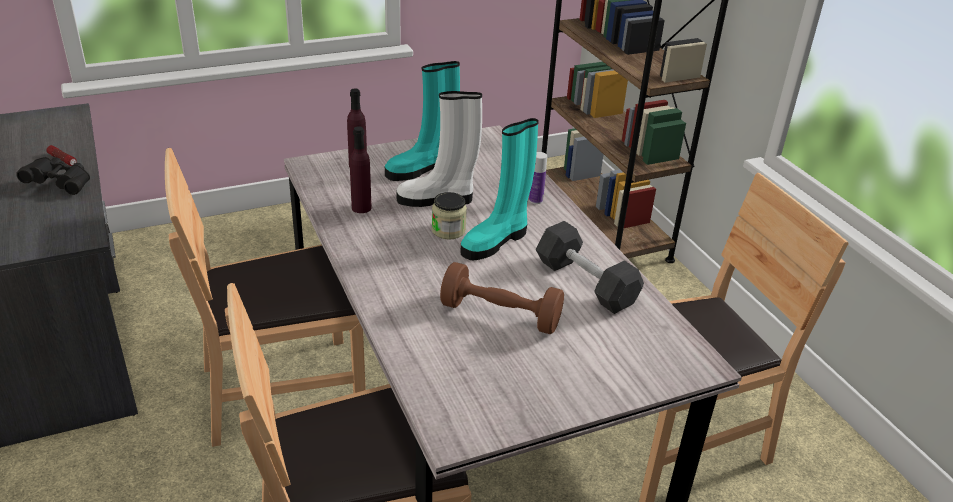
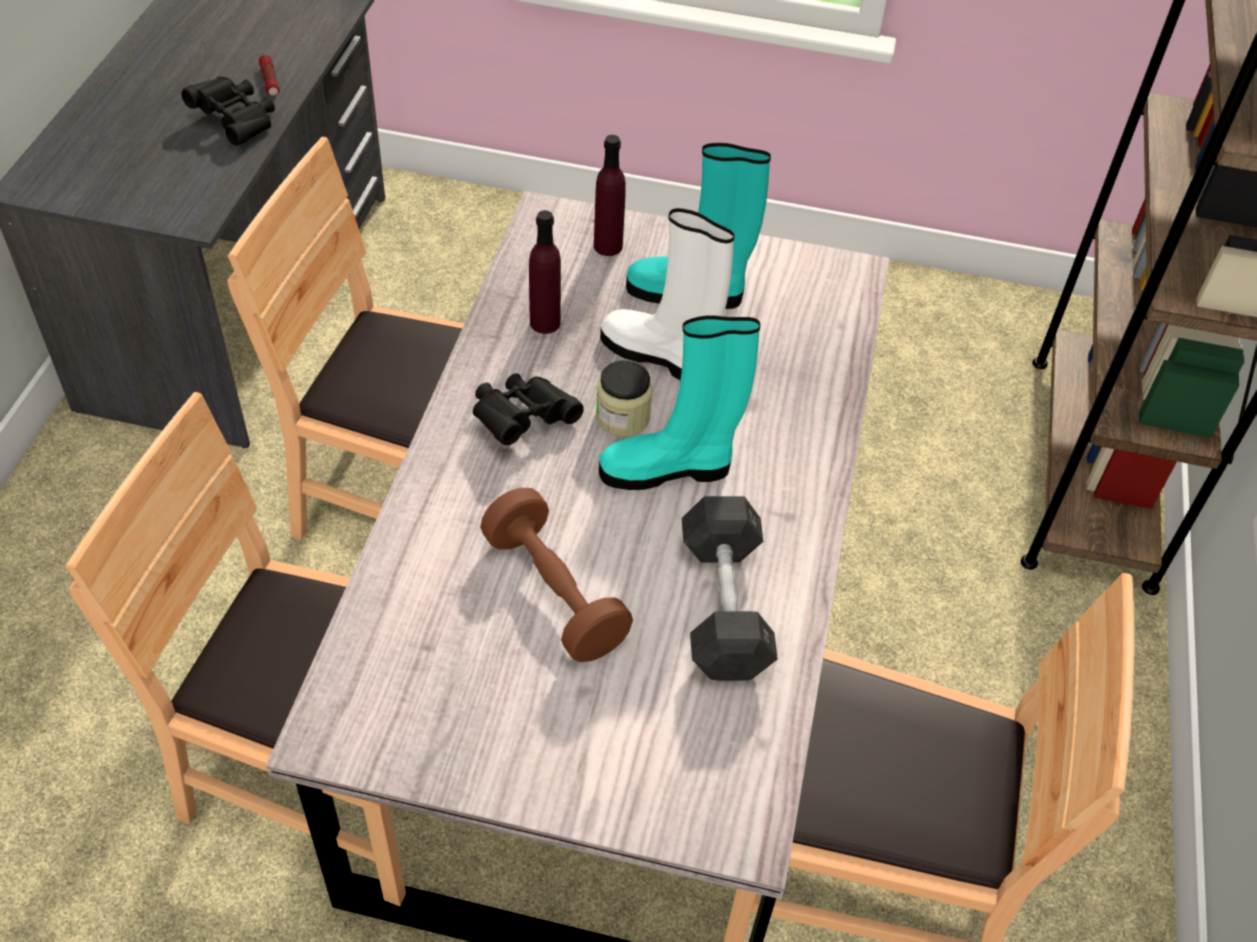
camera: 35 degrees right, 15 degrees up
(397, 252) = (522, 420): none -> black binoculars
(535, 200) = (800, 425): bottle -> none

